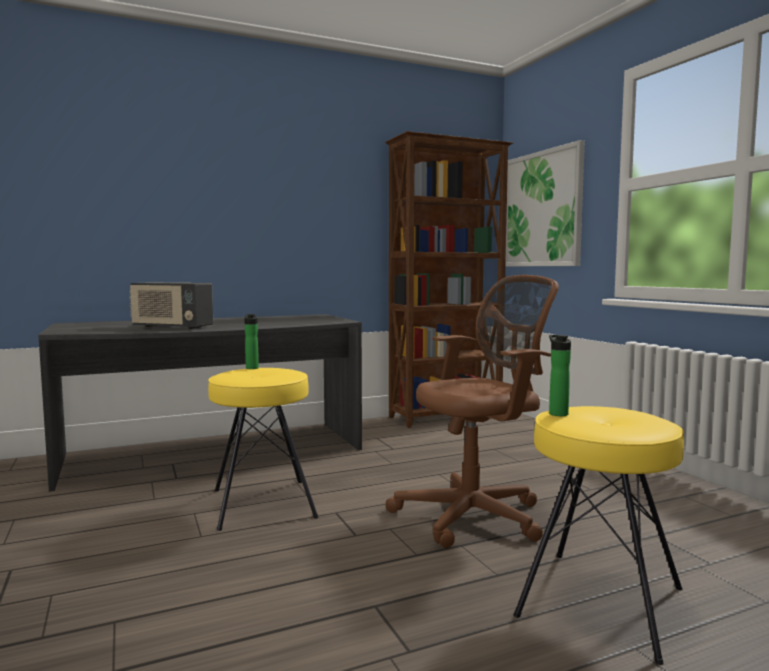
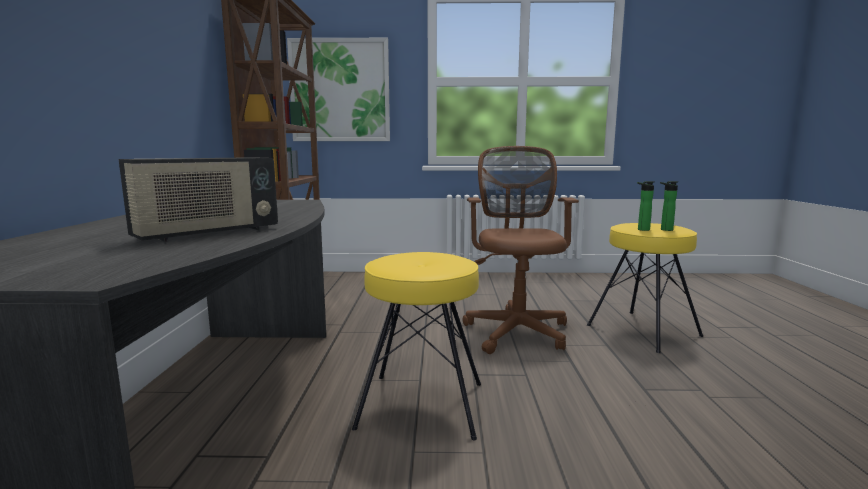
camera: 65 degrees left, 5 degrees up
(252, 368) = (383, 260): bottle -> bottle (664, 230)

